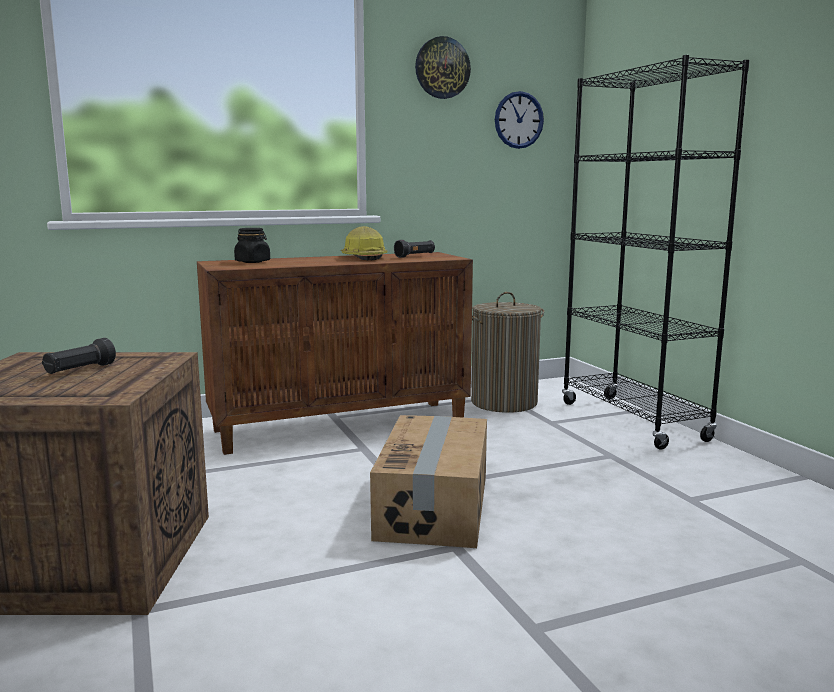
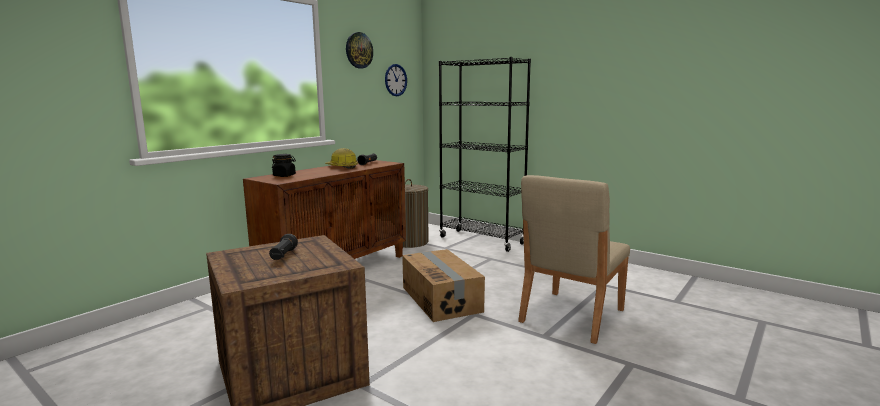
camera: 30 degrees left, 0 degrees up
(640, 604) = (571, 316): none -> beige chair

